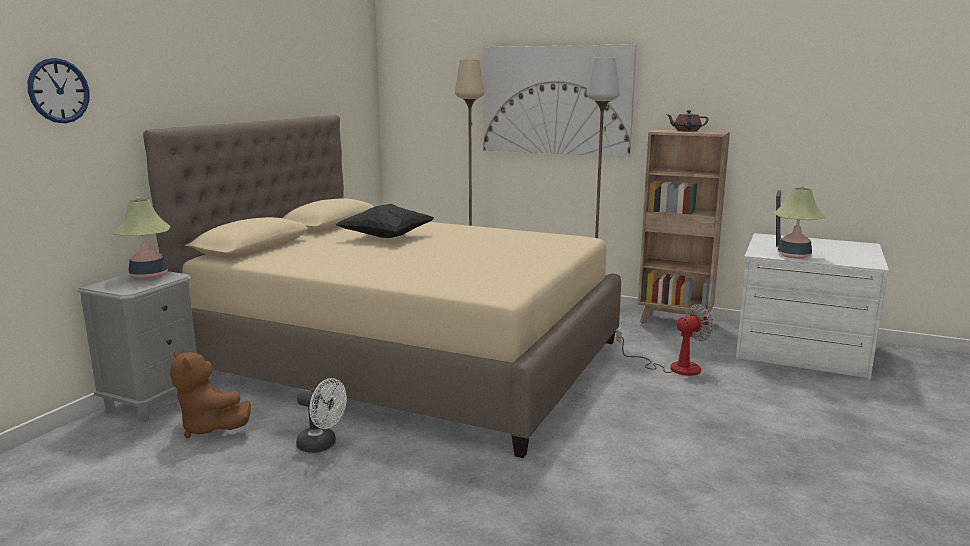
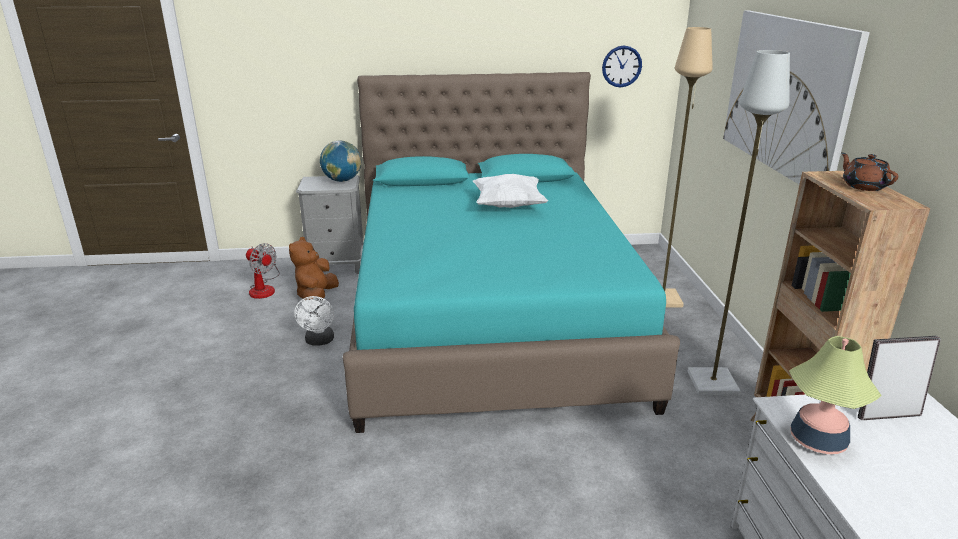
camera: 60 degrees right, 10 degrees up
(58, 91) = (300, 44): wall clock -> wall clock (621, 66)
(149, 275) = (342, 181): table lamp -> globe
(386, 238) = (508, 206): black pillow -> white pillow
(409, 358) = (490, 319): beige bed -> turquoise bed
(673, 367) = (641, 476): fan -> fan (264, 288)

